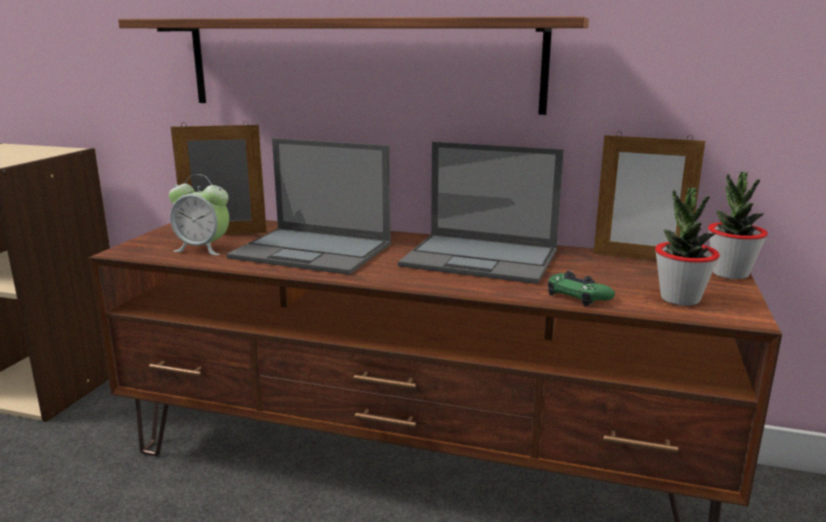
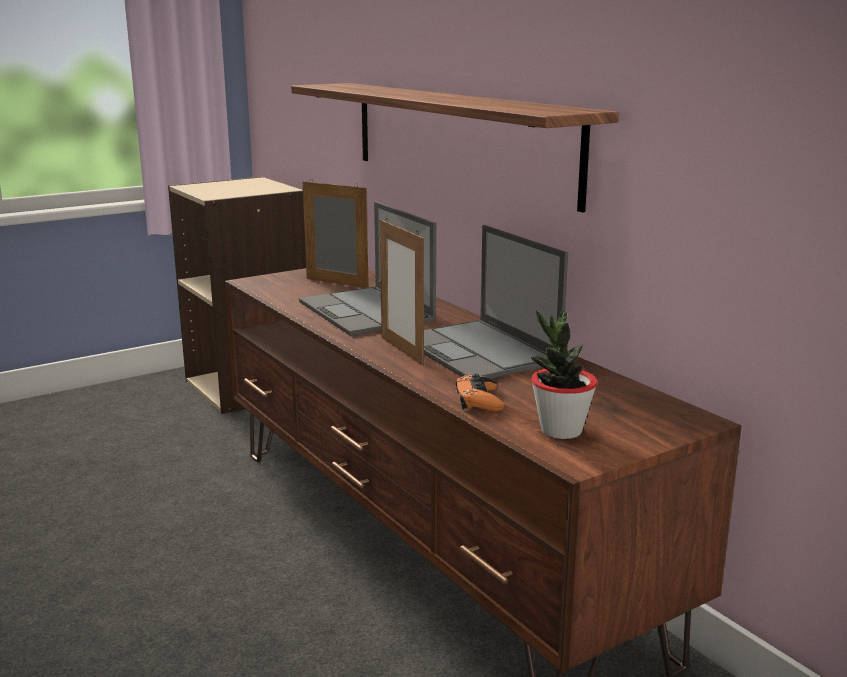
camera: 40 degrees right, 0 degrees up
(203, 249) = (299, 291): alarm clock -> none
(578, 295) = (479, 400): green game controller -> orange game controller
(639, 258) = (627, 390): picture frame -> picture frame (402, 351)
(730, 274) = (681, 429): potted plant -> none

